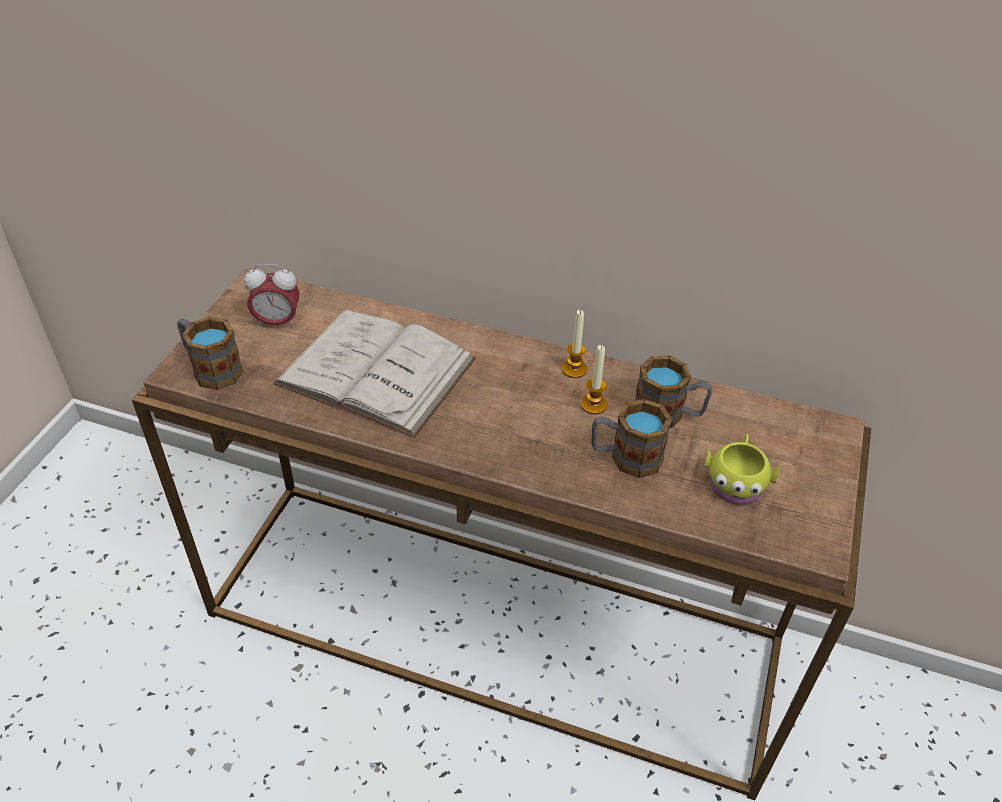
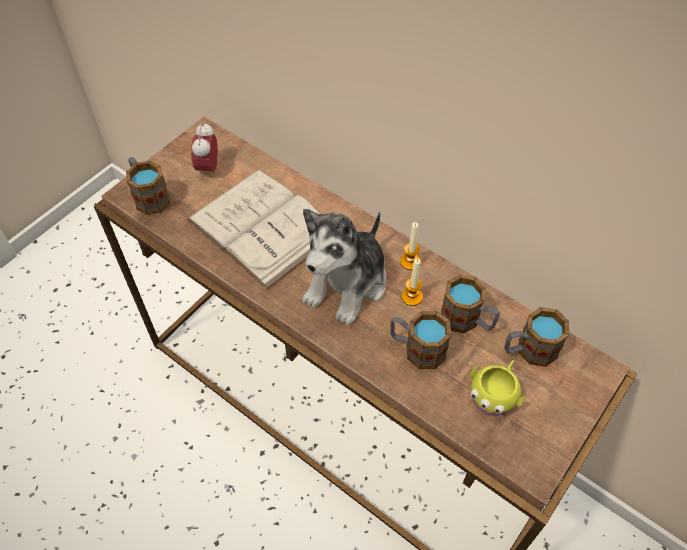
camera: 20 degrees right, 10 degrees up
(277, 322) = (208, 168): alarm clock -> alarm clock turned 75 degrees clockwise
(511, 409) = (347, 284): none -> plush toy
(751, 428) = (529, 350): none -> mug

